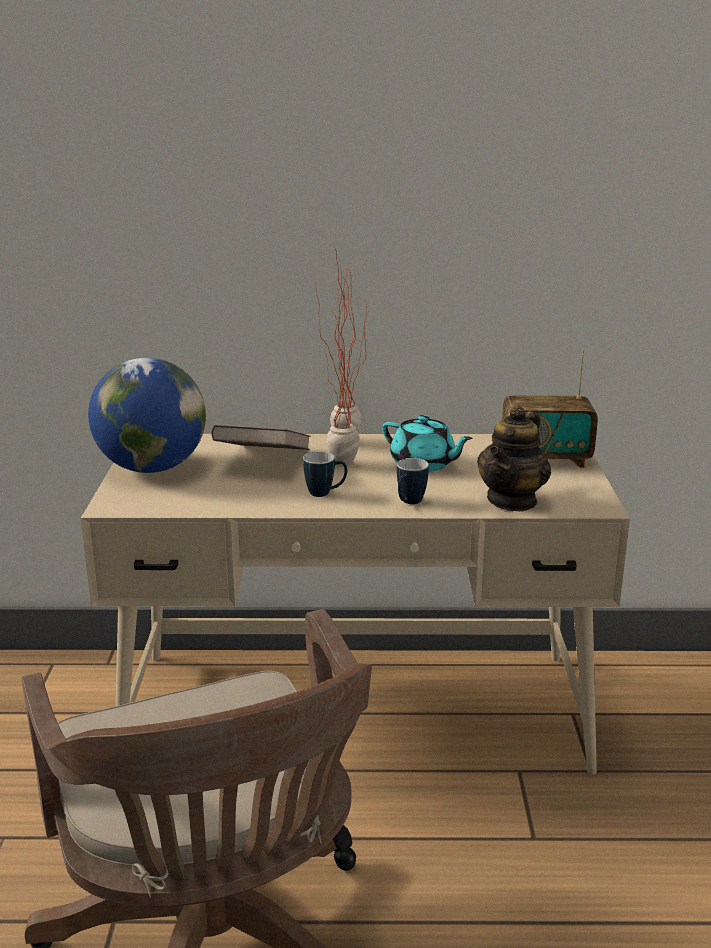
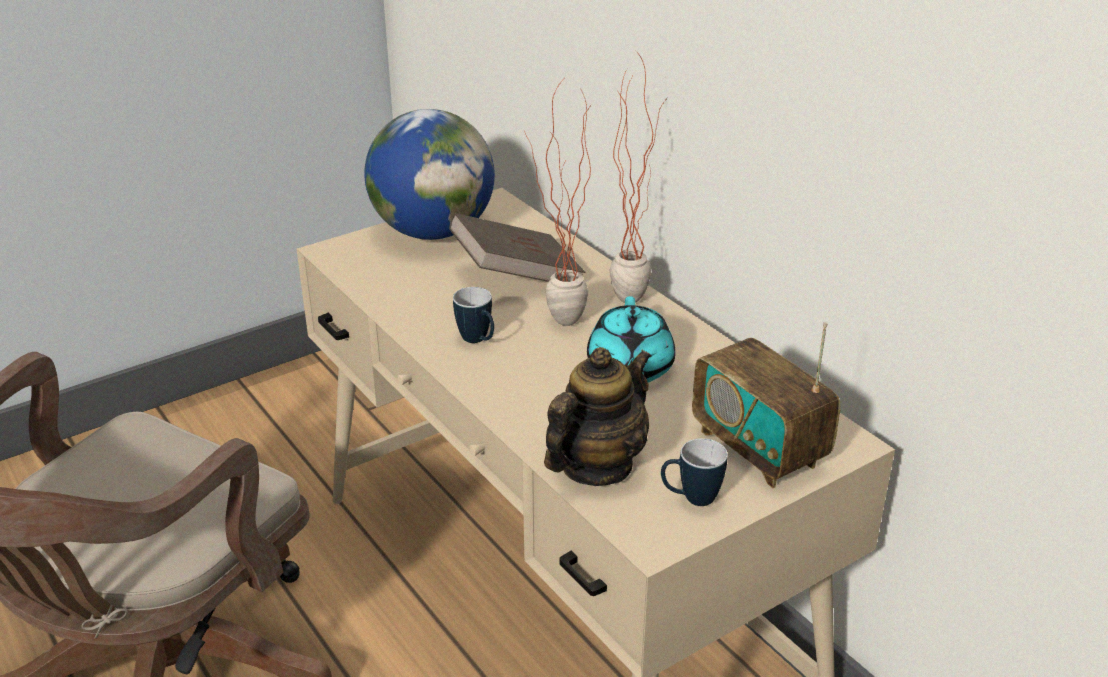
camera: 55 degrees right, 10 degrees up
(409, 503) = (509, 399): mug -> mug (691, 499)
(512, 500) = (596, 466): teapot -> teapot turned 135 degrees clockwise

